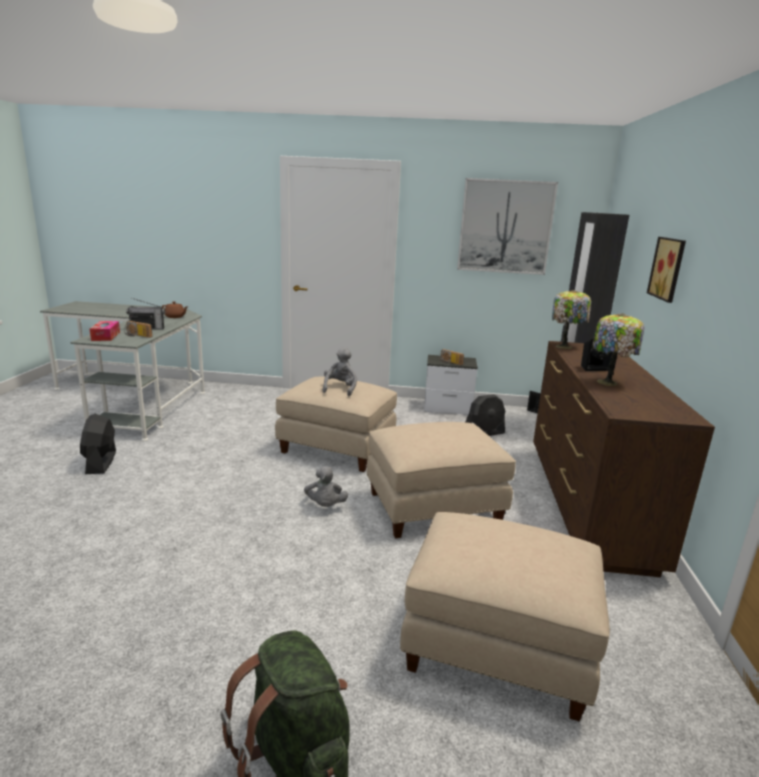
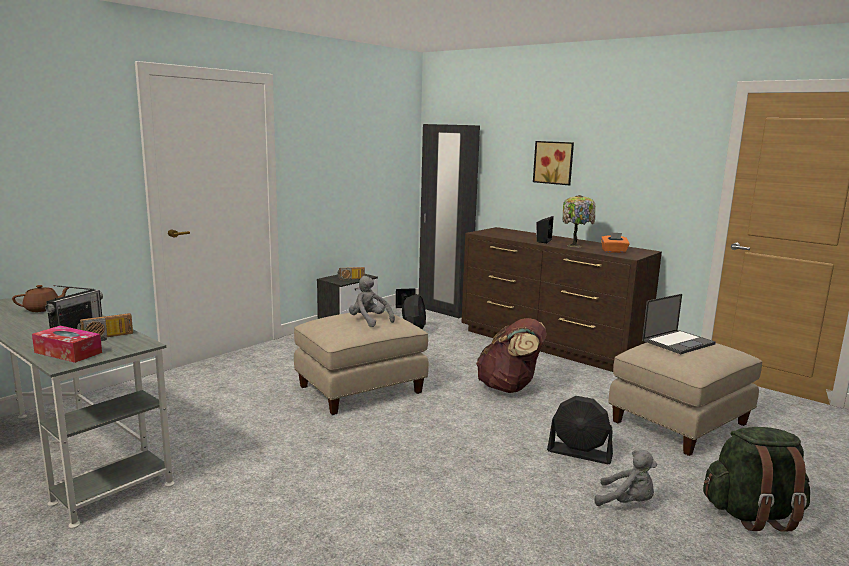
camera: 55 degrees left, 5 degrees down
(101, 462) = (194, 528): black fan -> black fan (580, 453)
(325, 506) = (462, 424): grey plush toy -> grey plush toy (627, 502)
(433, 509) = (510, 387): beige ottoman -> brown backpack
(505, 227) = (361, 140): picture -> none
(513, 536) = (678, 342): none -> laptop
(565, 346) = (486, 234): table lamp -> none
(629, 402) = (614, 251): none -> orange tissue box

